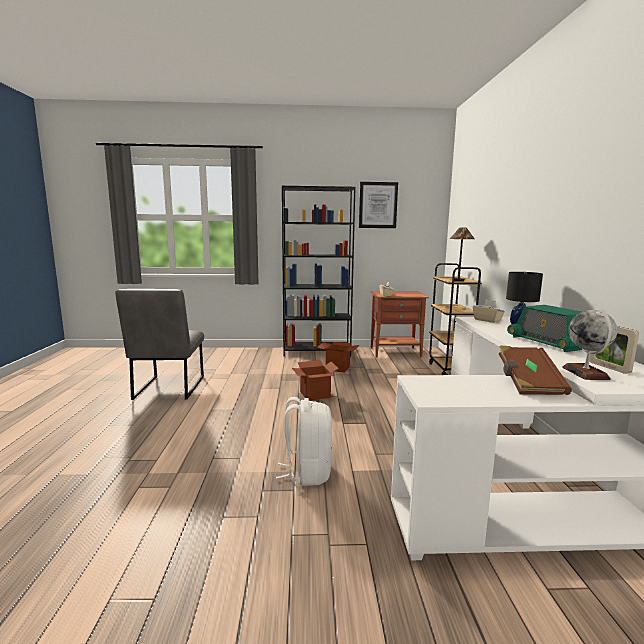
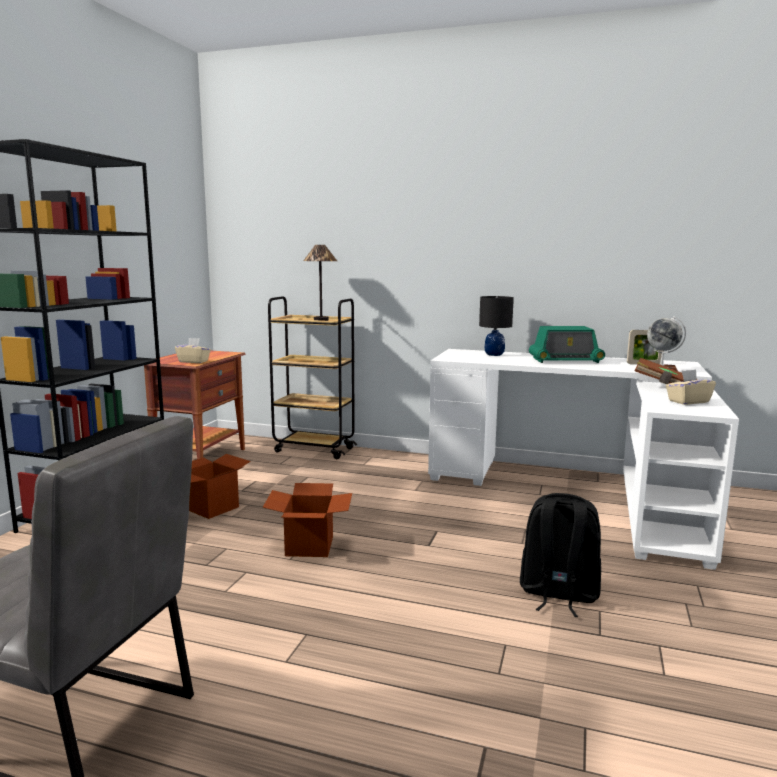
camera: 70 degrees left, 0 degrees up
(307, 472) = (558, 594): white backpack -> black backpack
(378, 205) = (128, 199): picture -> none
(487, 320) = (461, 356): beige tissue box -> beige tissue box (688, 401)

